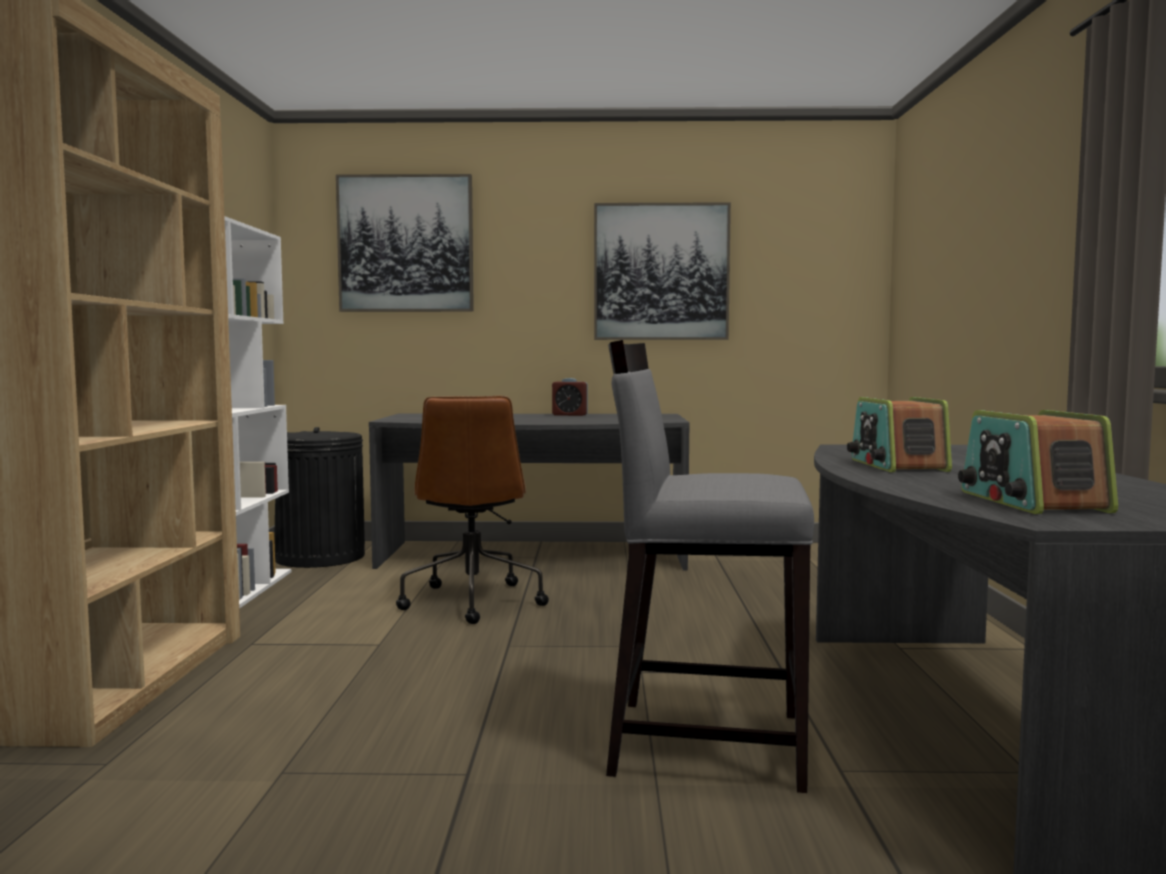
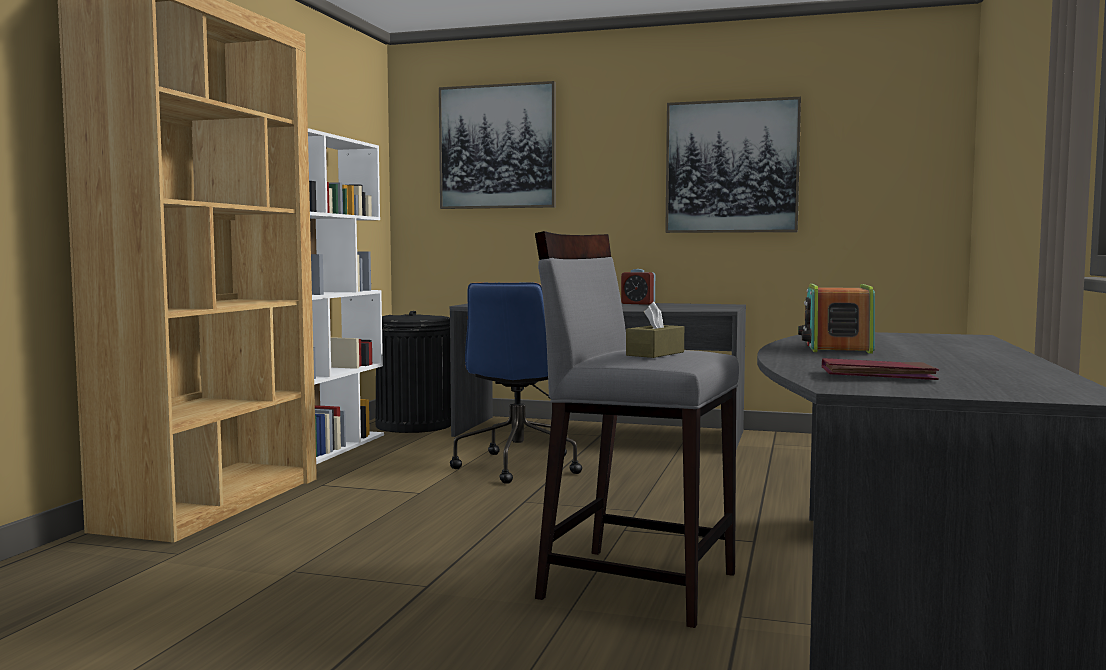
camera: 15 degrees right, 0 degrees up
(472, 601) = (518, 466): brown office chair -> blue office chair
(735, 480) = (655, 353): none -> brown tissue box
(1031, 502) = (877, 375): radio -> red book

